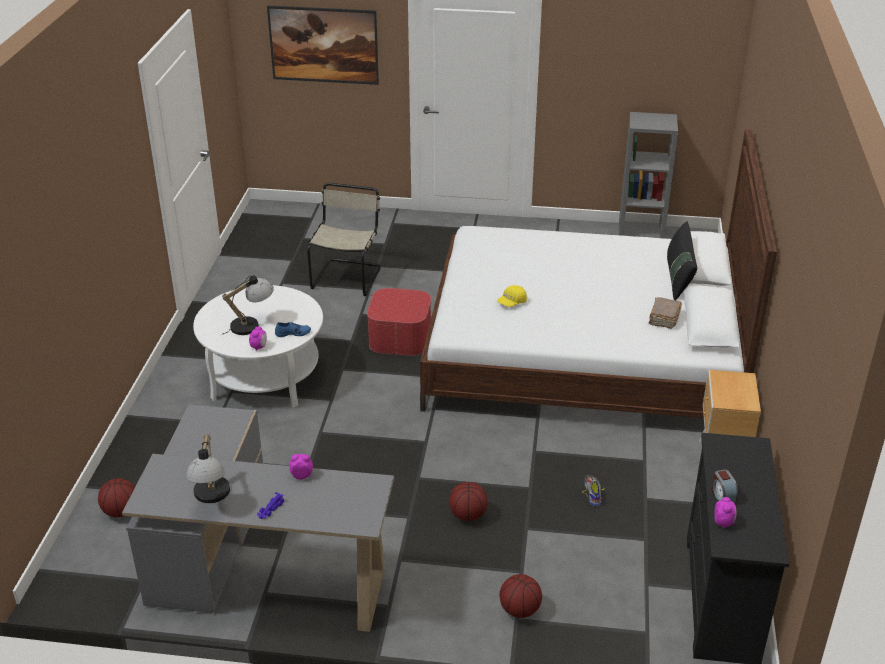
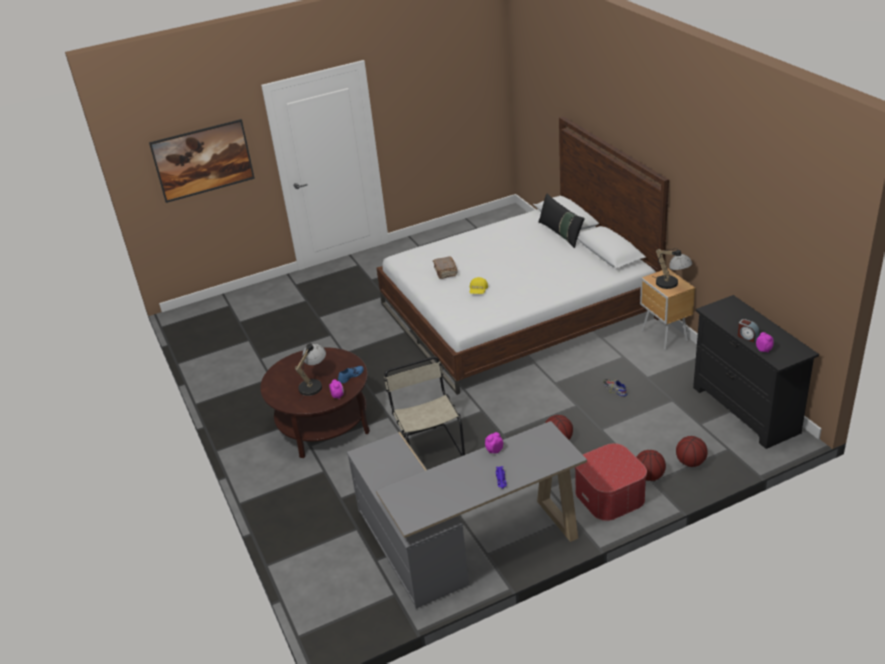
camera: 30 degrees left, 0 degrees up
(120, 511) = (323, 562): basketball -> basketball (690, 462)
(211, 498) = (454, 494): table lamp -> table lamp (672, 285)
(264, 377) = (323, 425): white coffee table -> brown coffee table
(347, 276) = (304, 333): beige chair -> beige chair (428, 447)
(400, 337) = (389, 356): ottoman -> ottoman (610, 495)
(641, 234) = (472, 224): grey bookcase -> none
(664, 319) = (580, 260): brown book -> brown book (445, 272)

